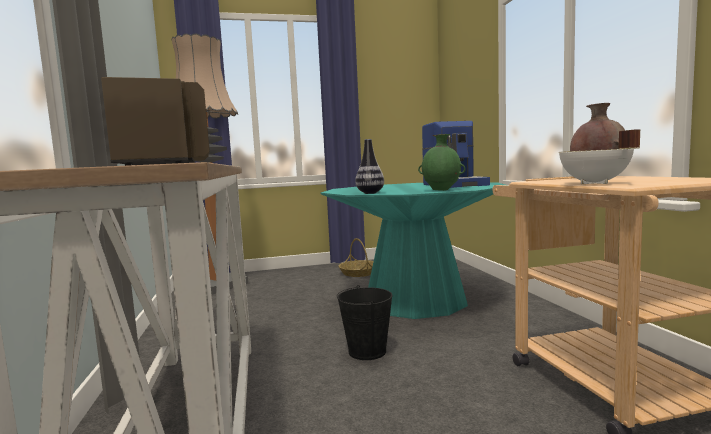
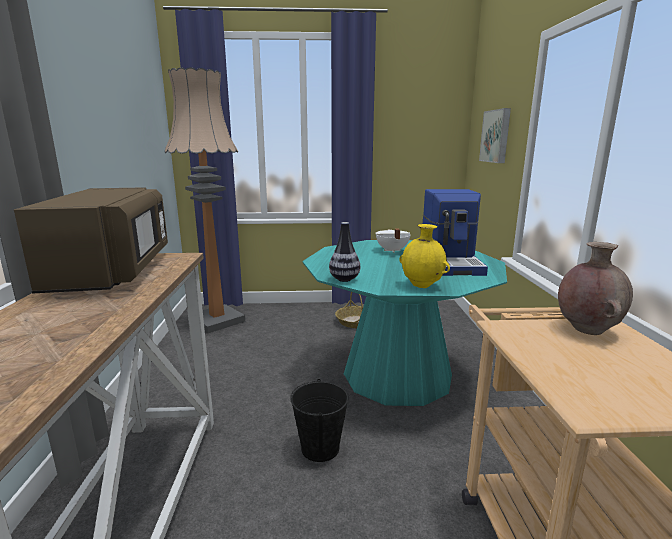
camera: 10 degrees right, 10 degrees up
(441, 190) = (422, 286): green vase -> yellow vase
(467, 92) = (496, 136): none -> picture
(593, 183) = (554, 372): white cooking pot -> white cooking pot (391, 250)

